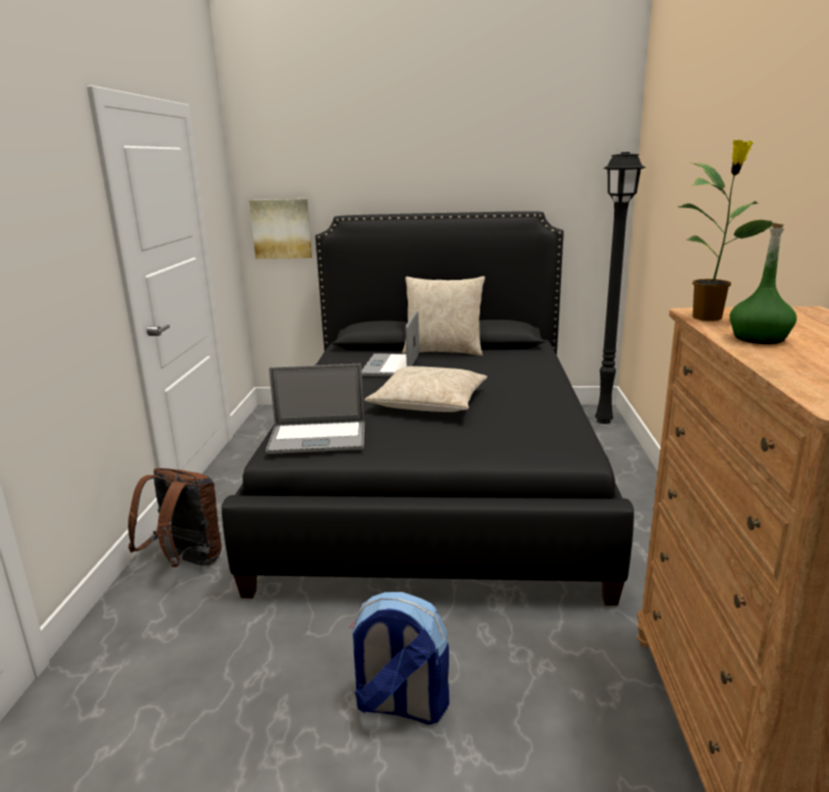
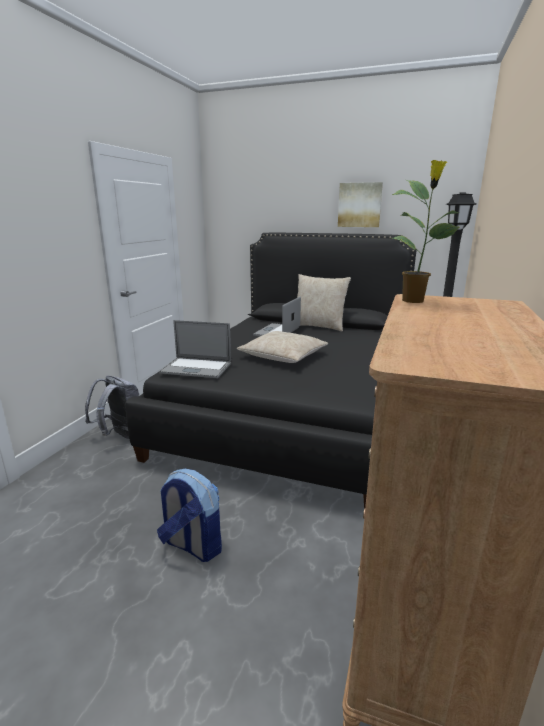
camera: 15 degrees right, 0 degrees up
(186, 562) = (120, 435): brown backpack -> grey backpack
(281, 228) = (232, 240): picture -> picture (359, 205)
(759, 338) = (426, 315): green bottle -> none

